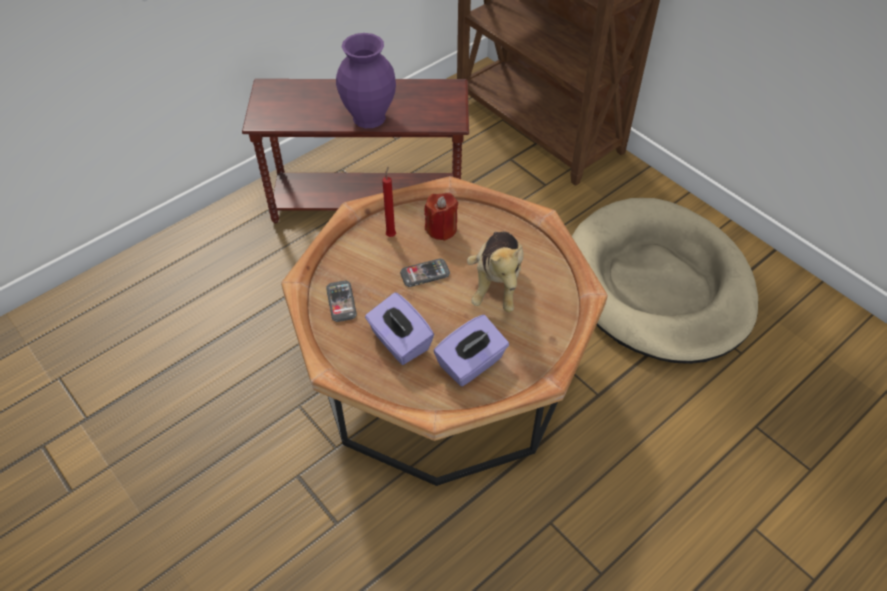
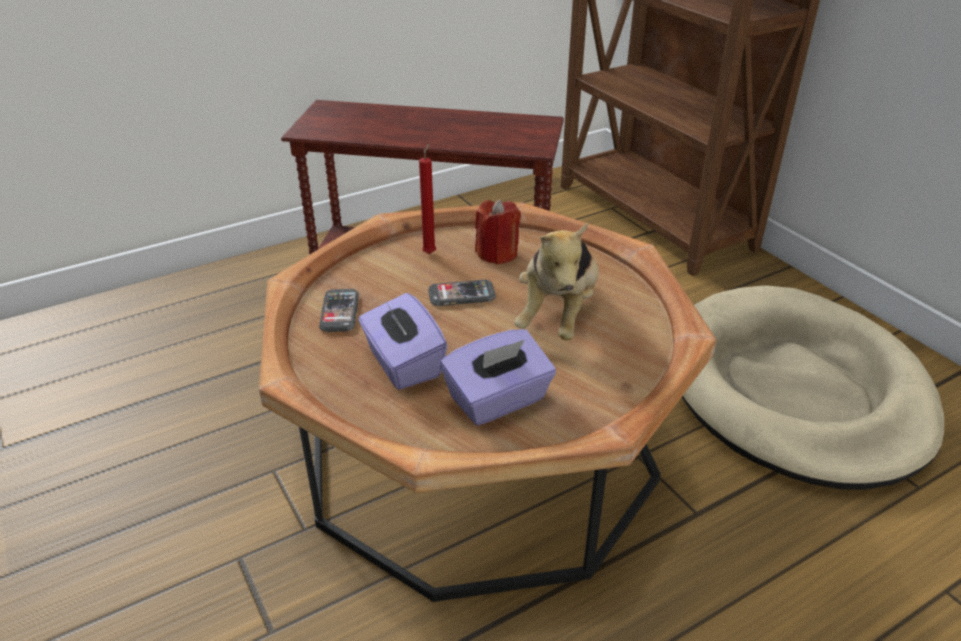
camera: 10 degrees right, 15 degrees down
(370, 117) = (436, 137): purple vase -> none

